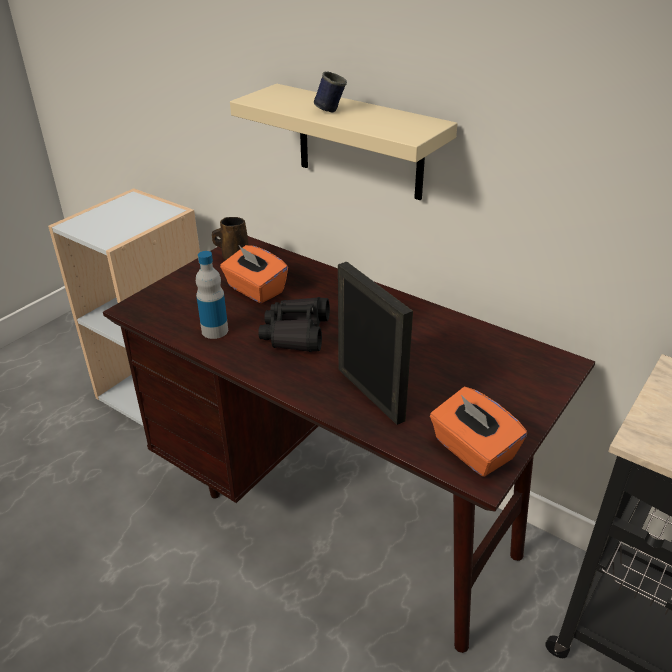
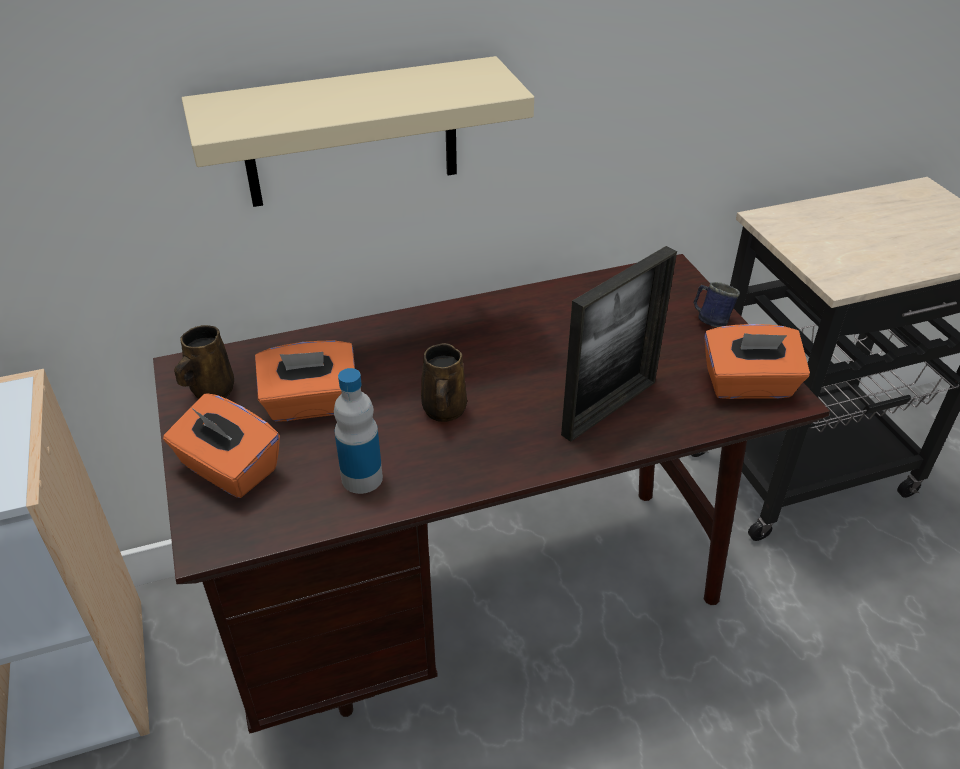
camera: 55 degrees left, 5 degrees up
(184, 290) = (228, 469): none -> orange tissue box
(296, 333) = (443, 411): black binoculars -> brown mug
(330, 109) = (345, 97): blue mug -> blue mug (710, 320)
(370, 394) = (609, 408): picture frame -> picture frame turned 135 degrees clockwise

